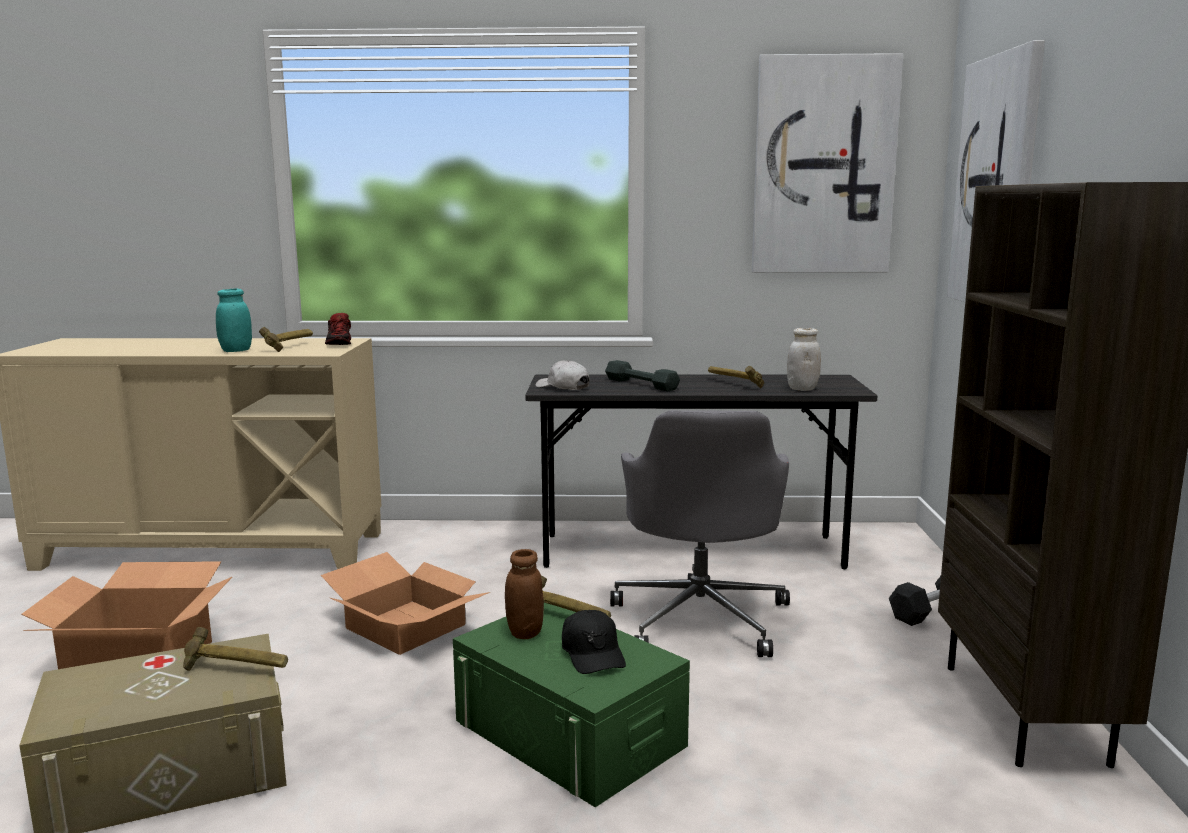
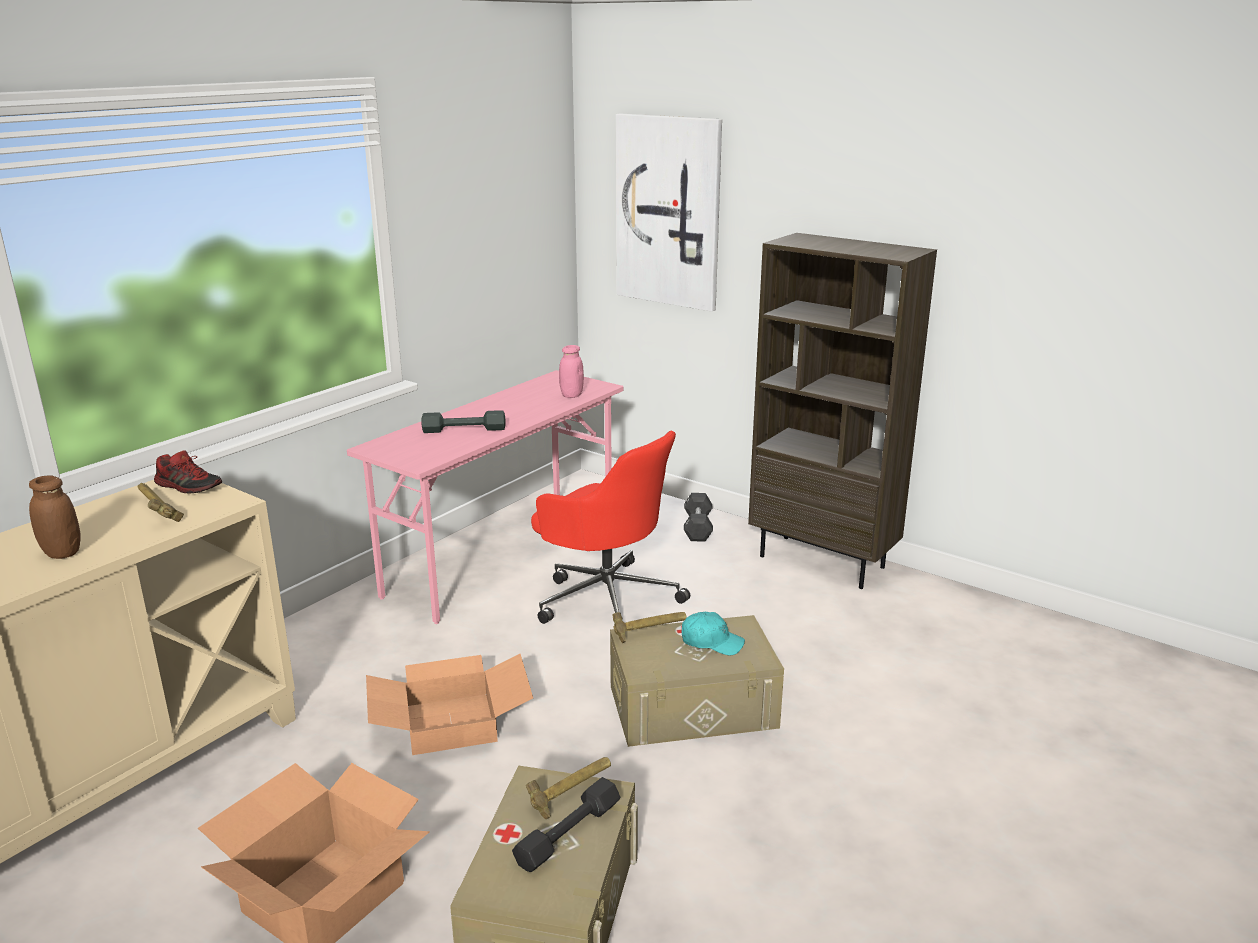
camera: 55 degrees left, 10 degrees up
(169, 688) = (568, 834): none -> black dumbbell
(236, 350) = (119, 540): turquoise jar -> none
(525, 632) = (653, 655): brown jar -> brown jar (62, 553)
(563, 387) = (420, 455): white cap -> none
(569, 733) = (692, 707): green storage box -> beige storage box
(593, 654) = (711, 642): black cap -> turquoise cap
(692, 551) = (503, 556): grey desk -> pink desk
(701, 618) = (607, 599): grey office chair -> red office chair
(734, 384) = (520, 406): hammer -> none
(802, 389) = (571, 395): white jar -> pink jar
(823, 166) = (508, 196): picture -> none

